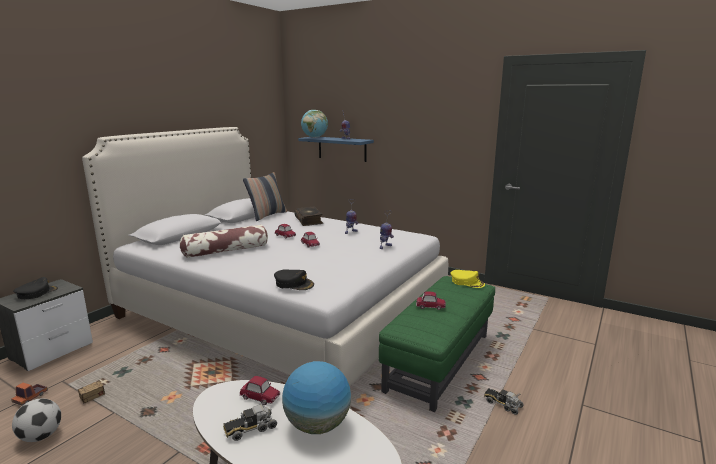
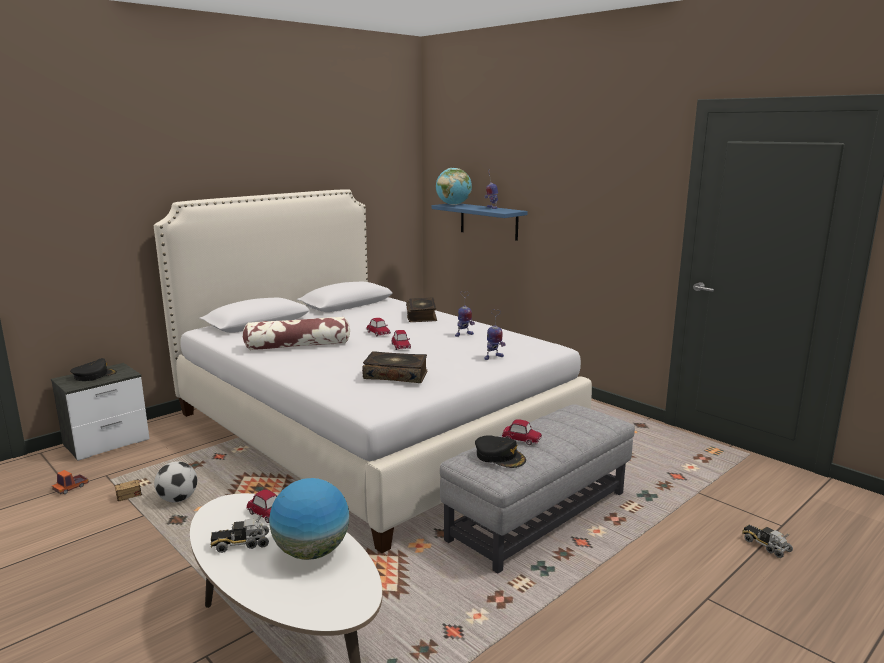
camera: 15 degrees right, 0 degrees up
(41, 436) = (68, 527): football -> football (178, 499)
(267, 215) = (374, 305): pillow -> none
(294, 284) = (348, 392): black cap -> black cap (500, 456)
(323, 267) = (396, 375): none -> book
(439, 362) = (538, 516): green ottoman -> grey ottoman
(467, 282) = (594, 415): yellow cap -> none
(502, 404) = (594, 579): toy truck -> toy truck (765, 545)

